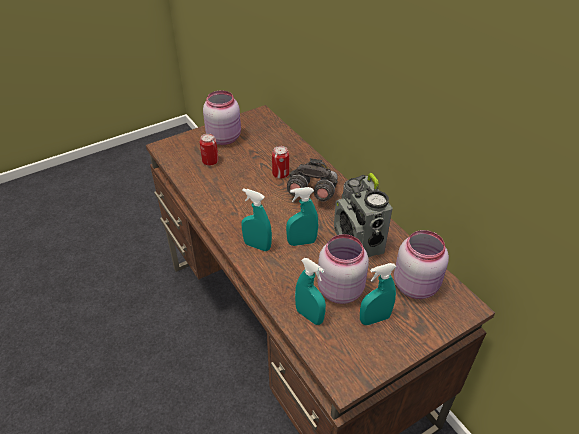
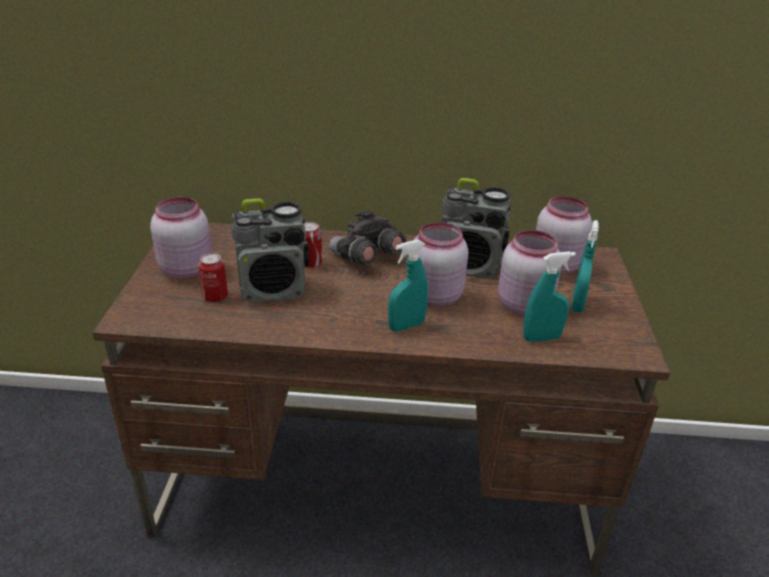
camera: 55 degrees left, 10 degrees down
(238, 177) = (274, 290): none -> radio
(301, 242) = (433, 297): turquoise spray bottle -> pink jar

